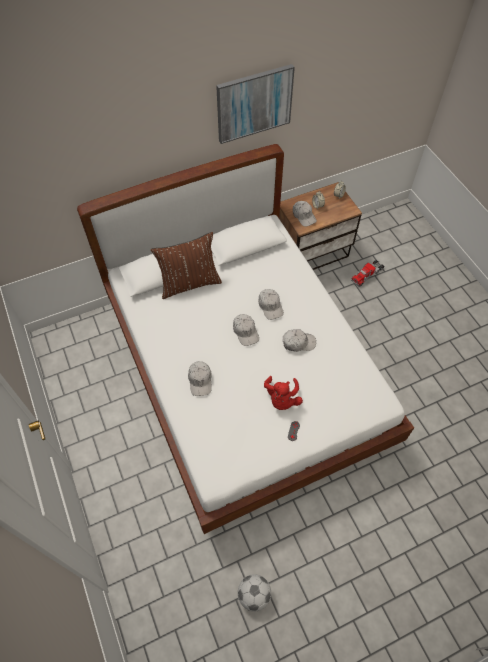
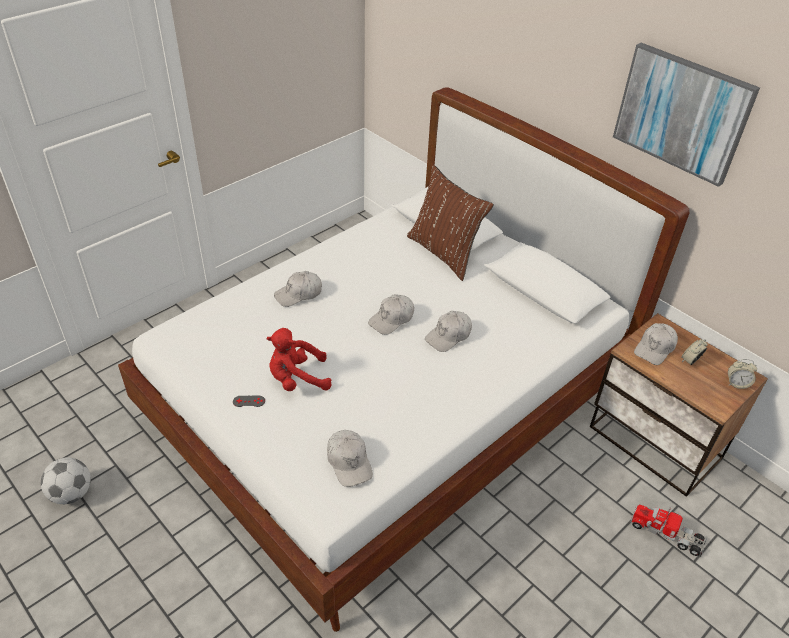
camera: 70 degrees right, 15 degrees down
(298, 342) = (399, 378): white cap -> white cap (349, 462)

